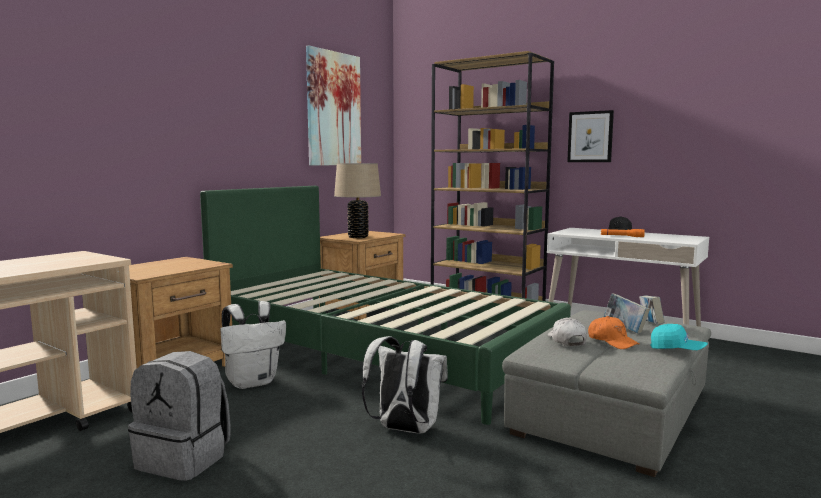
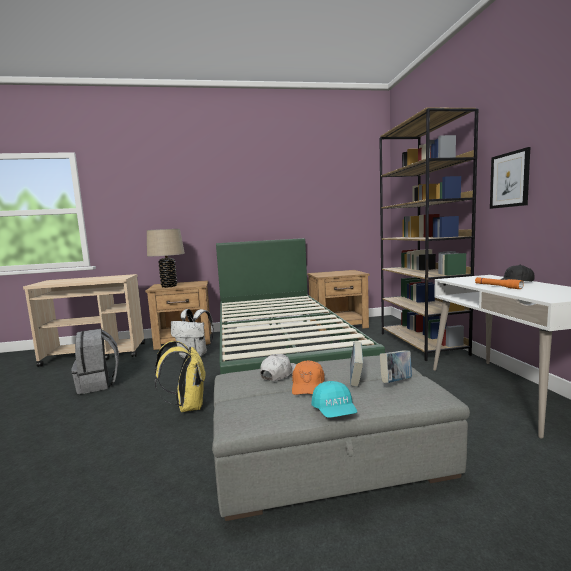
camera: 45 degrees right, 0 degrees up
(333, 109) = (324, 184): picture -> none
(358, 237) = (329, 274): beige table lamp -> beige table lamp (169, 286)
(404, 429) = (187, 407): white backpack -> yellow backpack

